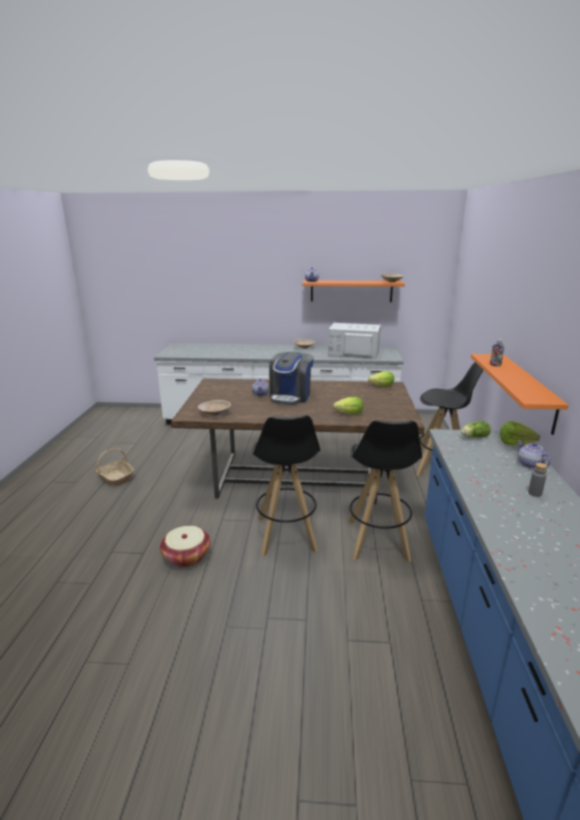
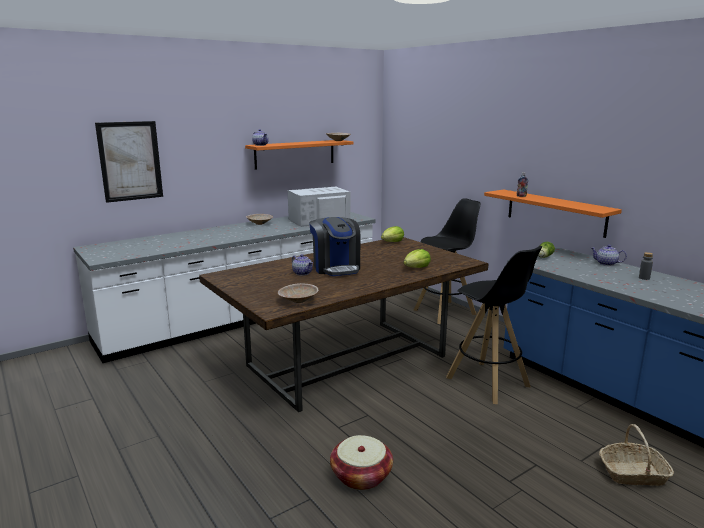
camera: 40 degrees left, 5 degrees down
(115, 478) = (133, 445): basket -> basket (633, 473)
(211, 287) = (130, 161): none -> picture
(286, 534) = (417, 411): black stool -> none
(515, 443) = (571, 254): lettuce -> none

